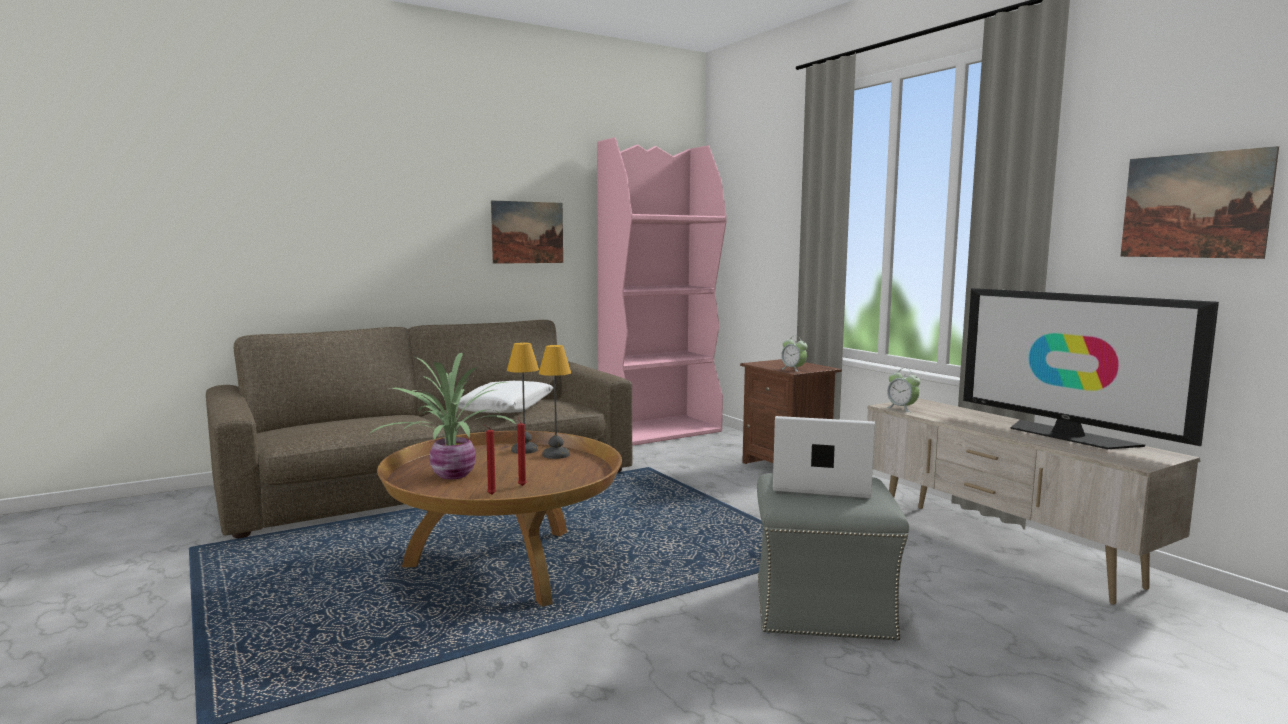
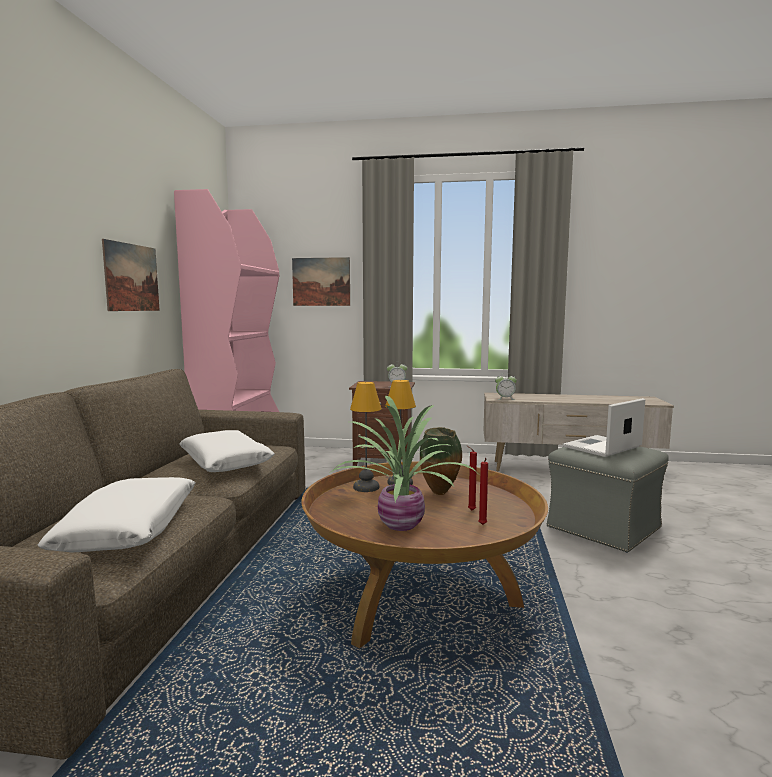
camera: 50 degrees left, 0 degrees up
(347, 427) = (130, 528): none -> white pillow
(548, 470) = (440, 494): none -> vase
(1068, 436) = (599, 397): television -> none
(1194, 205) = (629, 273): picture -> picture (321, 281)

